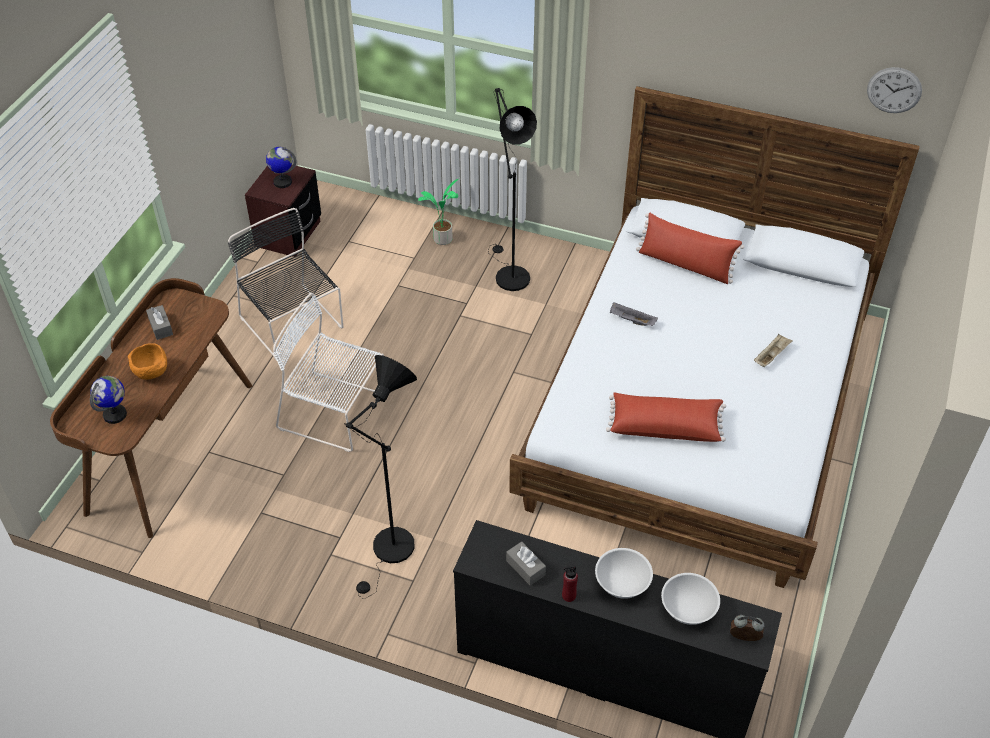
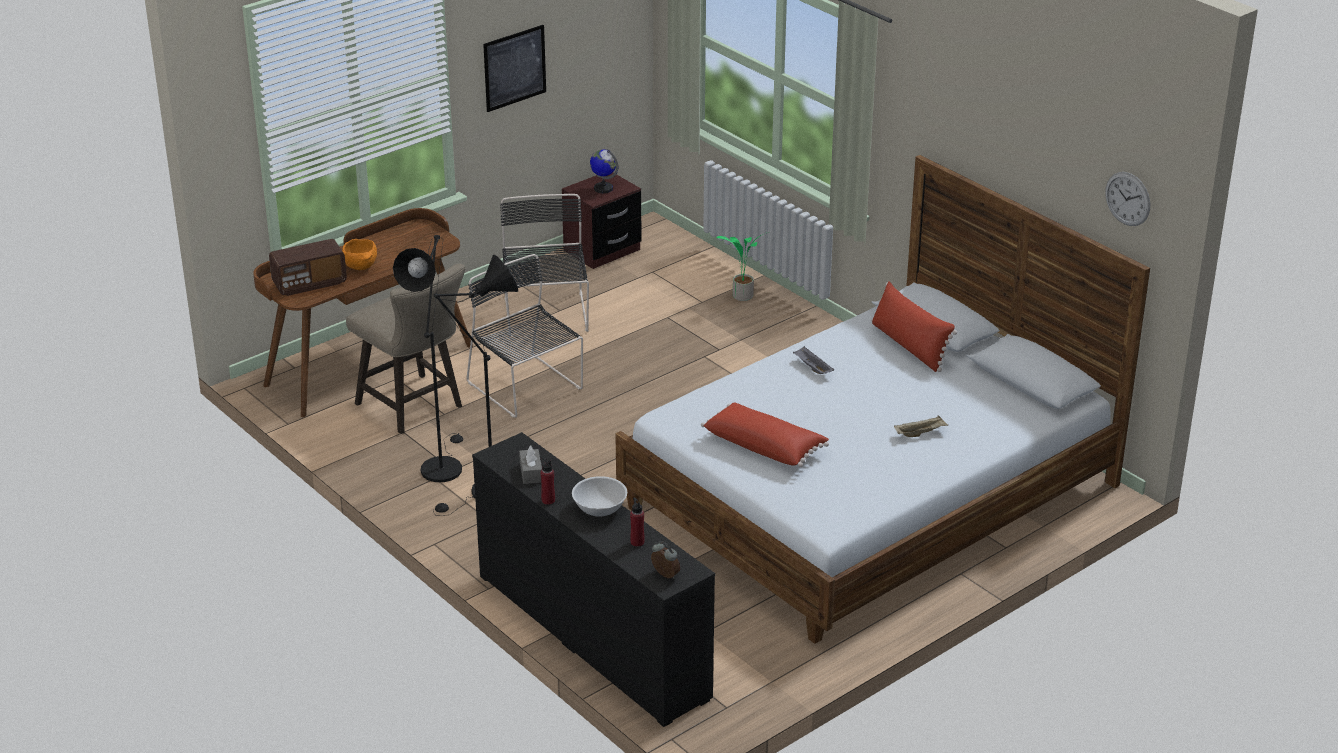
camera: 30 degrees right, 15 degrees down
(115, 415) = (309, 284): globe -> radio
(161, 327) = (394, 241): grey tissue box -> none
(191, 103) = (514, 68): none -> picture
(251, 479) = (414, 408): none -> beige stool
(335, 412) = (526, 387): white chair -> black chair
(509, 274) = (781, 341): black floor lamp -> black floor lamp (442, 465)
(687, 609) = (637, 542): white bowl -> red bottle

